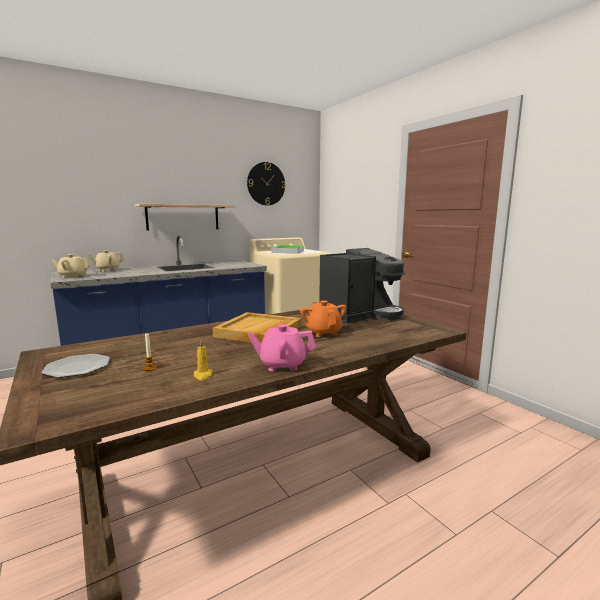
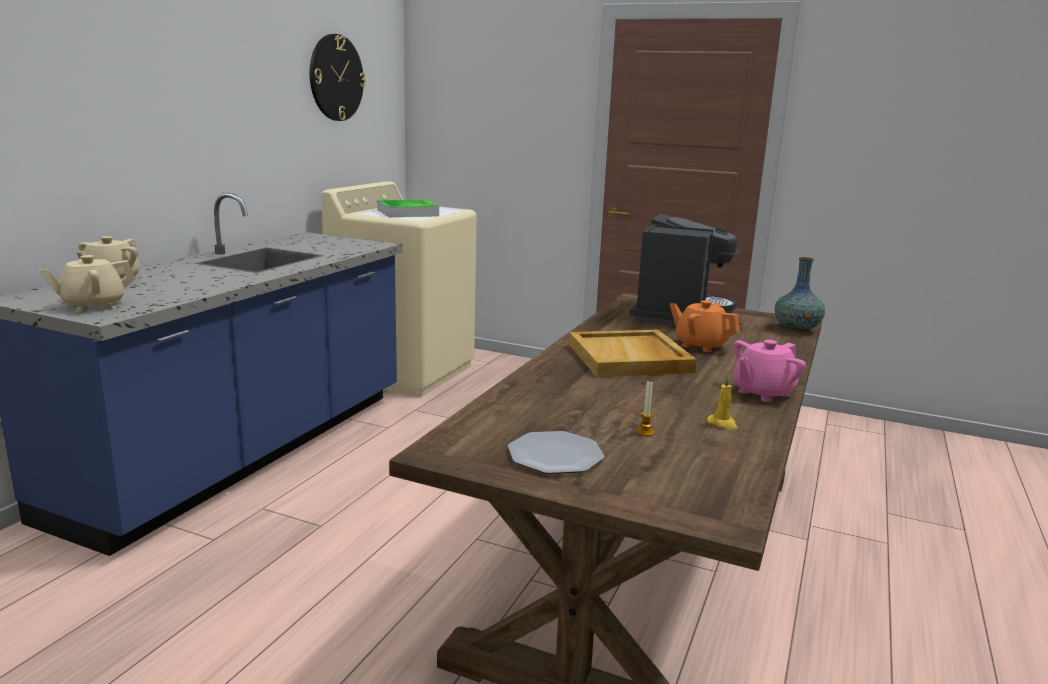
camera: 35 degrees left, 5 degrees up
(183, 217) = (214, 151): shelf -> none
(424, 334) = (796, 329): none -> vase

